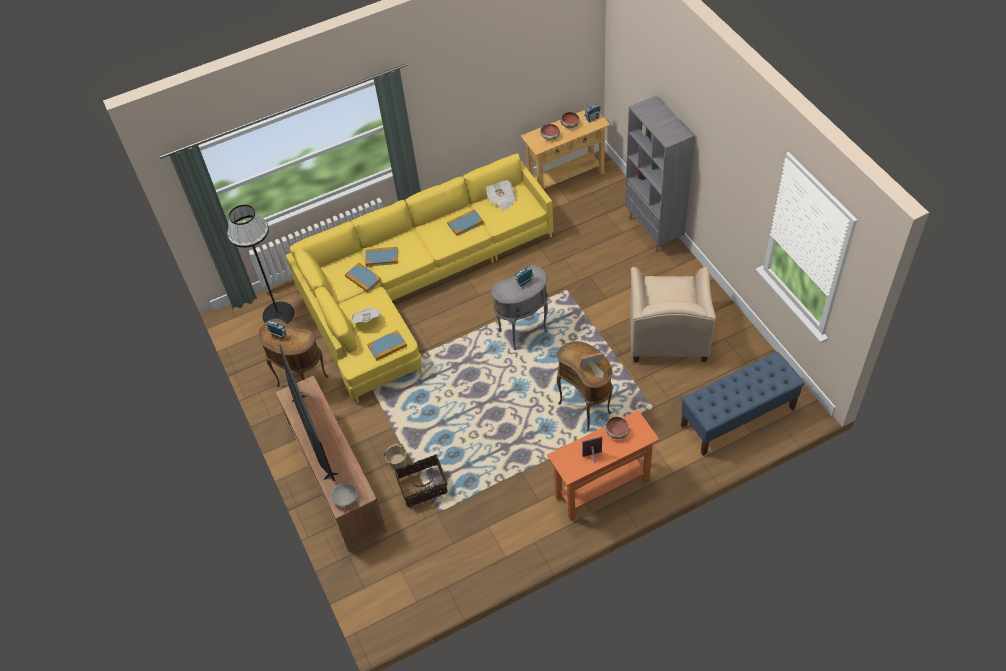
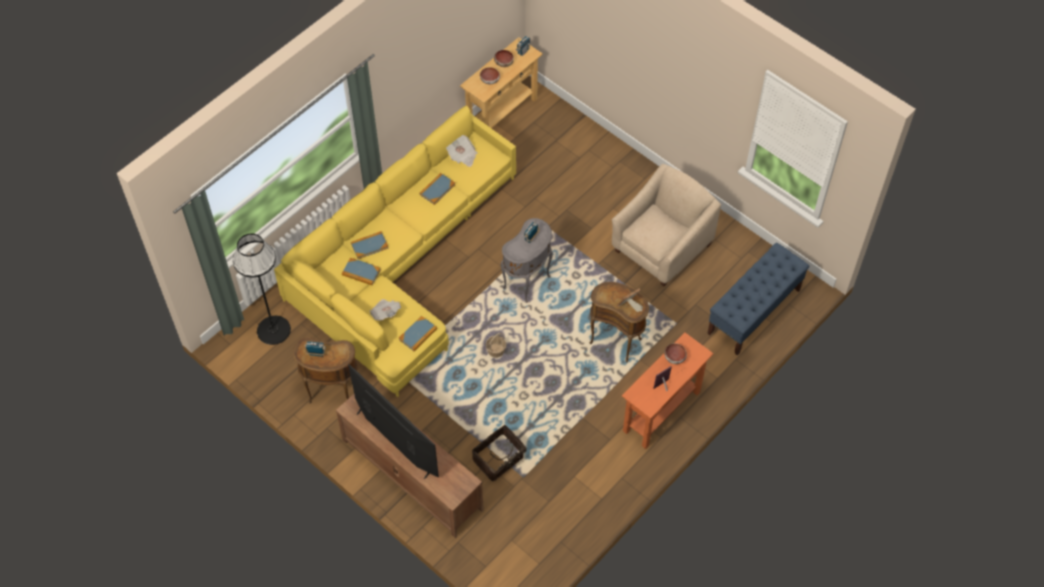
camera: 25 degrees left, 5 degrees up
(345, 499) = (453, 490): grey bowl -> none
(397, 462) = (463, 442): basket -> basket (496, 351)
(654, 230) = (609, 148): grey bookcase -> none
(667, 333) = (661, 247): beige armchair -> beige armchair turned 120 degrees counterclockwise

